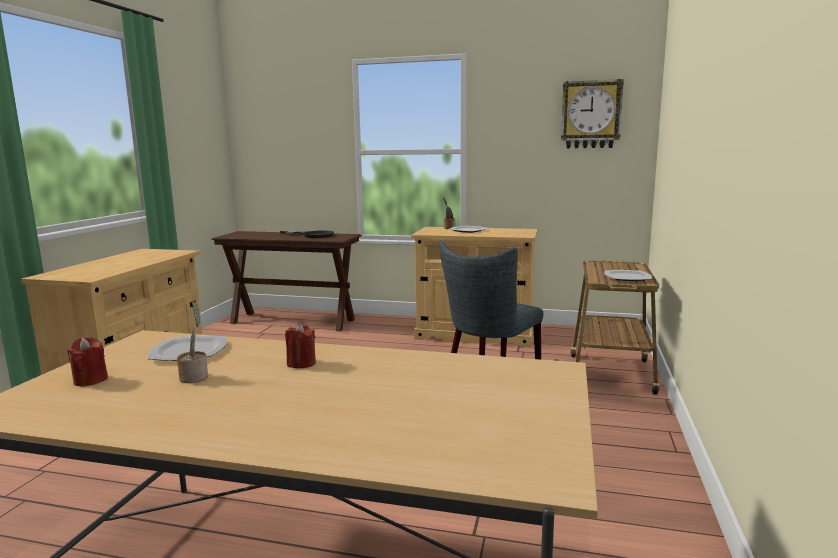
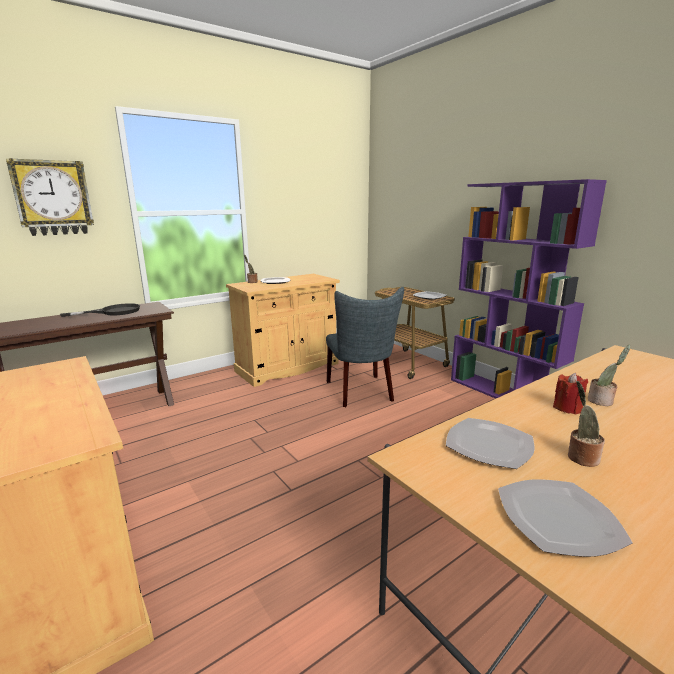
camera: 50 degrees left, 5 degrees up
(90, 380) = (558, 519): red candle -> plate
(340, 373) = (602, 401): none -> potted plant
(591, 114) = (332, 183): wall clock -> wall clock (53, 198)
(657, 449) = (504, 394): none -> purple bookcase

